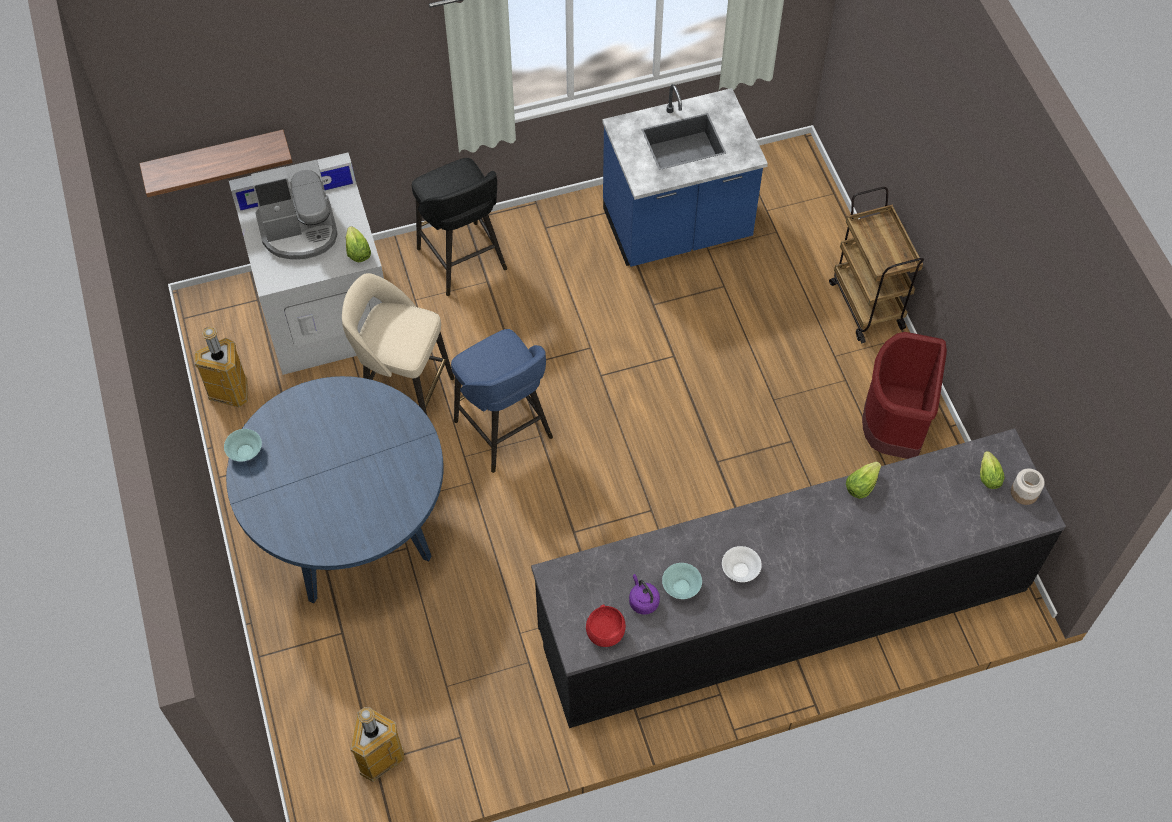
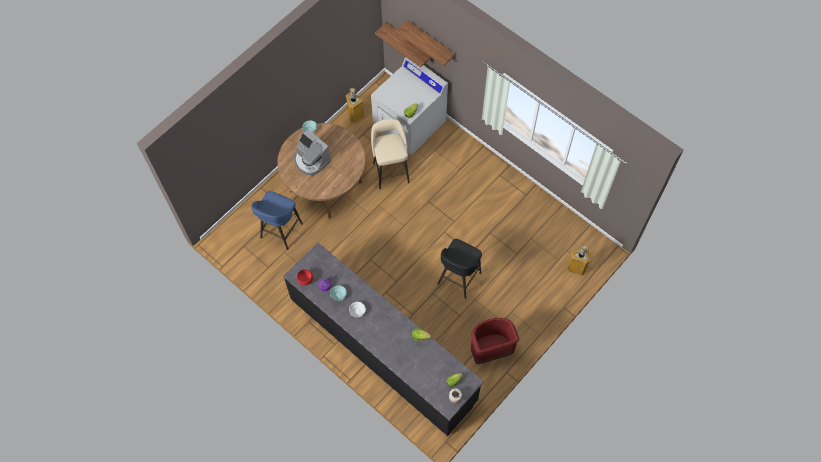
camera: 60 degrees right, 5 degrees up
(271, 97) = (431, 41): none -> shelf
(299, 231) = (407, 89): coffee machine -> coffee machine (311, 160)
(351, 528) = (326, 186): blue dining table -> brown dining table
(379, 759) = (245, 246): trash can -> trash can (576, 268)
(463, 261) = (463, 155): black stool -> black stool (458, 279)
(504, 431) = (397, 213): blue stool -> blue stool (280, 232)
(677, 228) = (533, 222): blue counter -> none
(866, 306) = (544, 312): brown cart -> none

